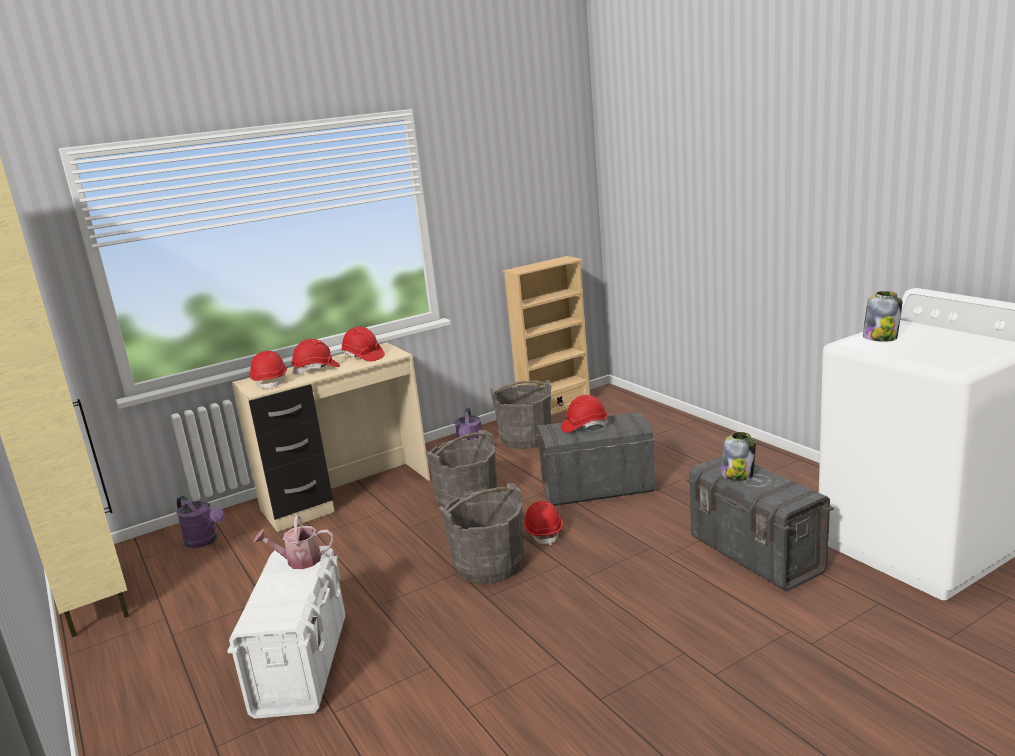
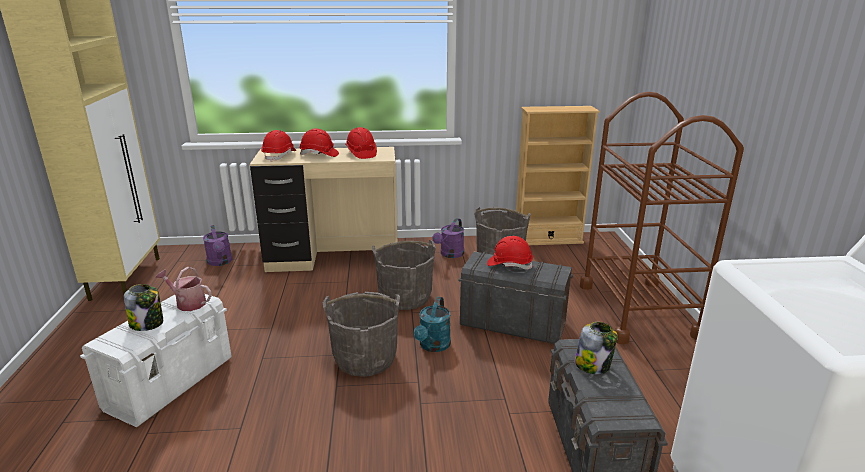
camera: 25 degrees right, 5 degrees up
(543, 532) = (433, 346): red hard hat -> turquoise watering can
(692, 442) = (637, 310): none -> brown cart
(880, 338) = (795, 272): jar -> jar (147, 323)

